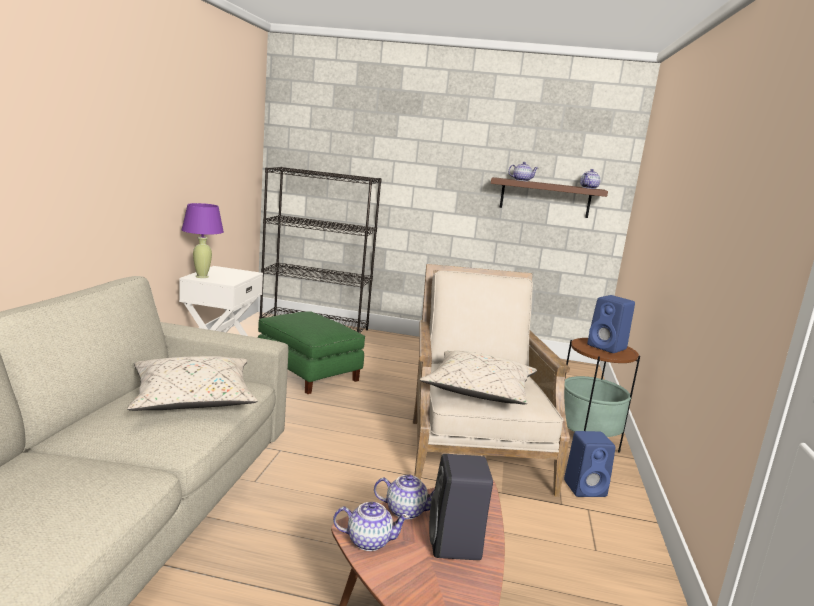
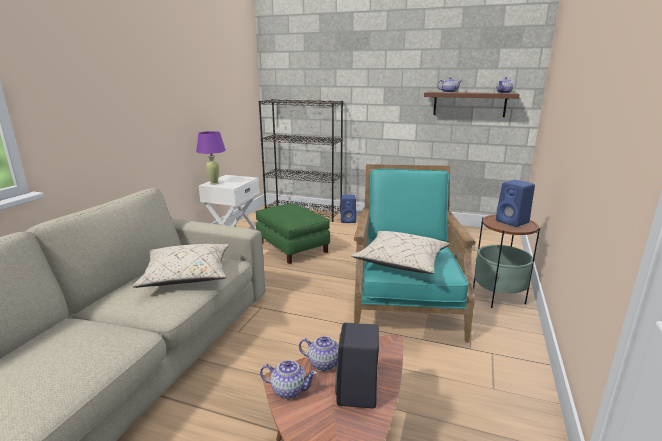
camera: 10 degrees right, 5 degrees up
(472, 447) = (405, 302): beige armchair -> turquoise armchair
(586, 488) = (492, 335): blue speaker -> blue speaker (348, 220)

